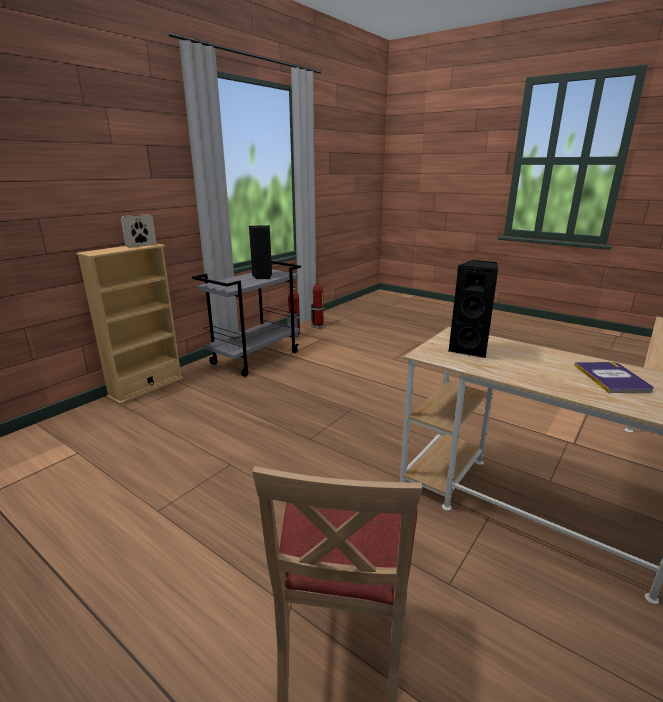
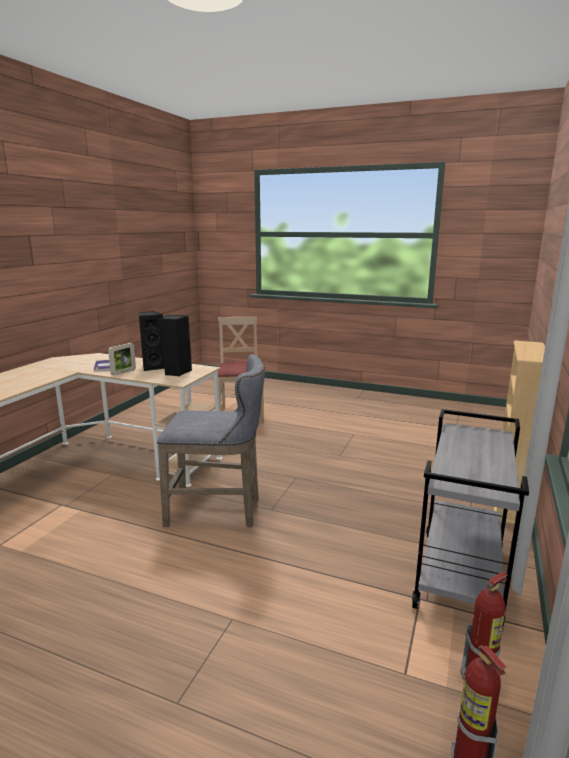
camera: 165 degrees right, 5 degrees down
(141, 245) = (528, 354): picture frame -> picture frame (123, 372)
(262, 277) = (468, 464): black speaker -> black speaker (153, 367)
(401, 414) = (219, 511): none -> grey stool

